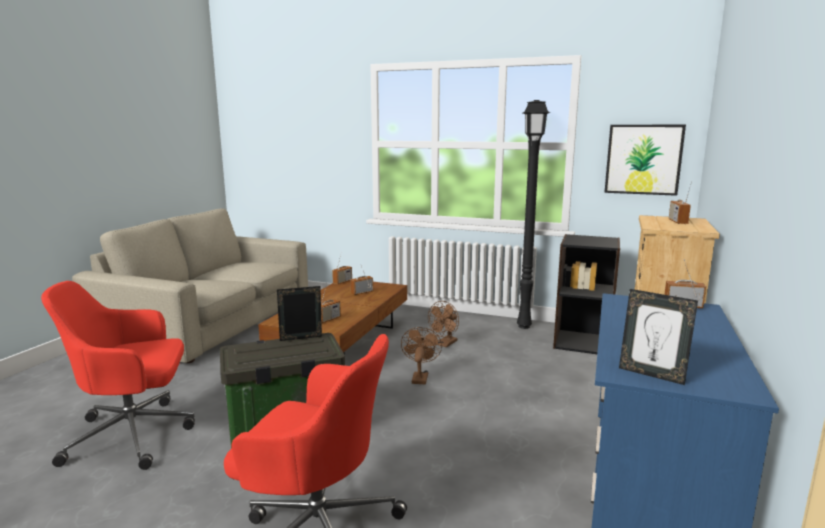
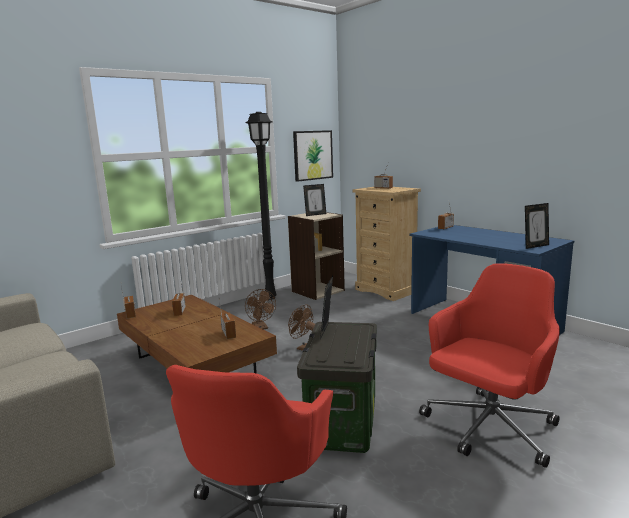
camera: 60 degrees left, 0 degrees up
(582, 342) = (317, 291): black bookcase -> beige bookcase
(593, 240) = (315, 214): none -> picture frame

